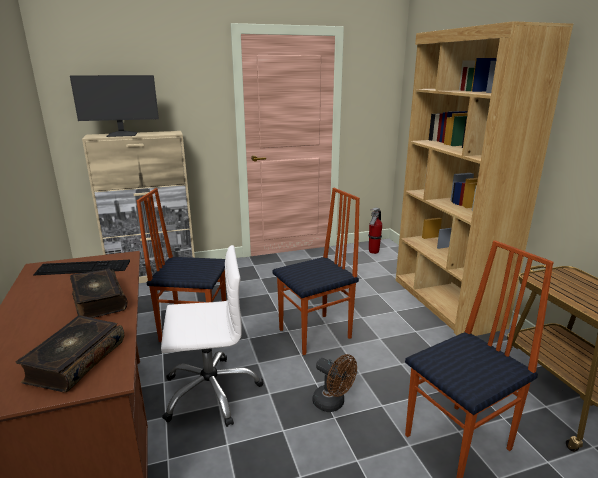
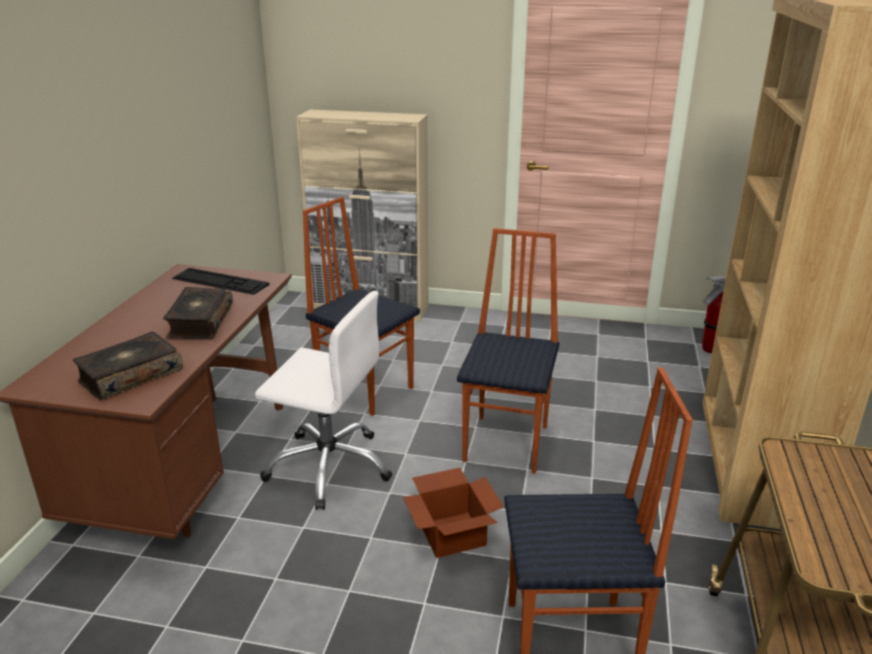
camera: 30 degrees right, 5 degrees up
(122, 135) = (347, 115): monitor -> none
(316, 334) = (508, 443): chair -> chair turned 75 degrees counterclockwise
(333, 404) = (453, 533): brown fan -> cardboard box

